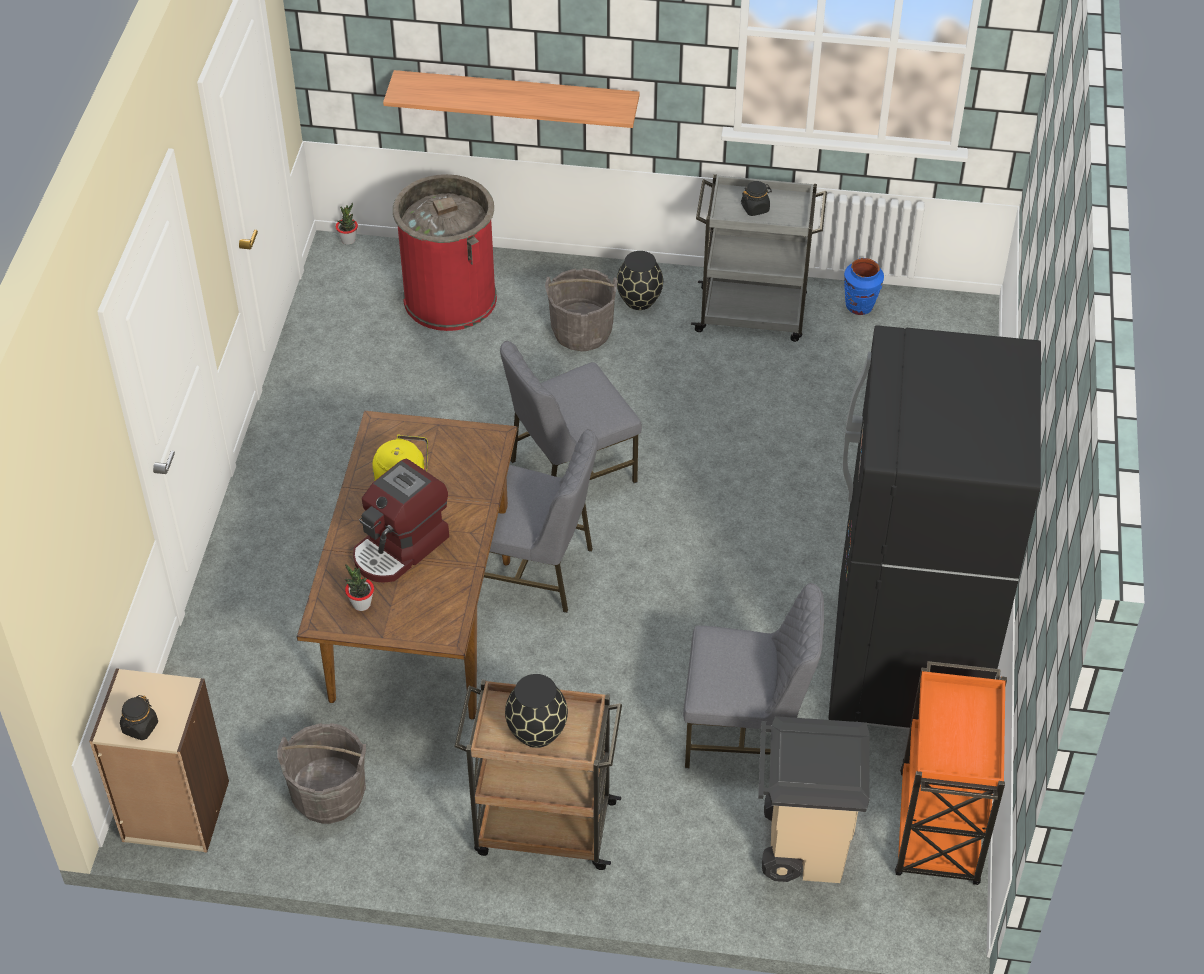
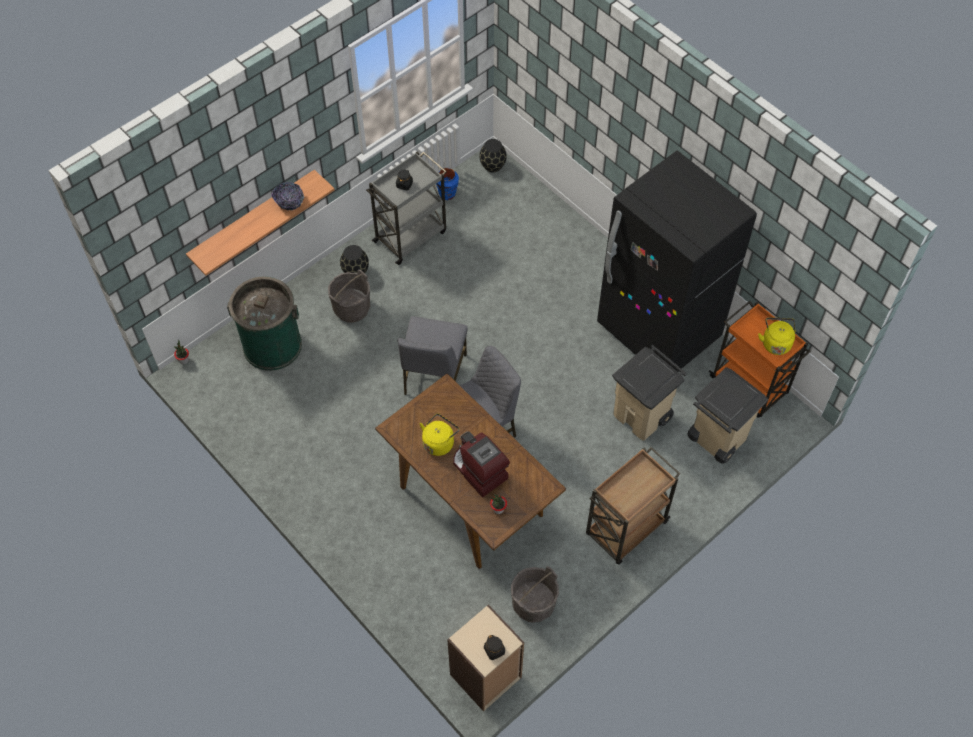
camera: 50 degrees left, 10 degrees up
(400, 548) = (478, 471): coffee machine -> coffee machine turned 150 degrees clockwise
(450, 298) = (272, 345): red trash can -> green trash can
(537, 732) = (637, 489): black vase -> black vase (493, 166)
(566, 101) = (289, 201): none -> bowl
(746, 732) = (642, 416): grey chair -> beige trash can
(965, 748) = (775, 342): none -> yellow kettle

